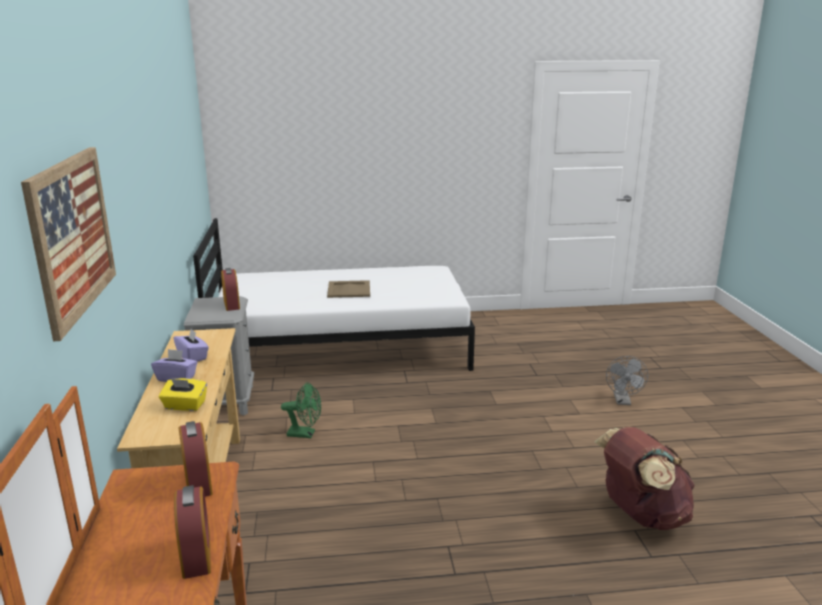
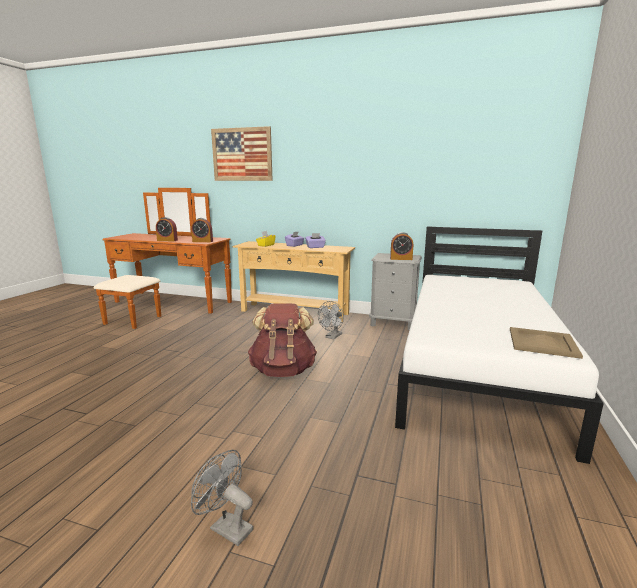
camera: 115 degrees right, 5 degrees down
(305, 434) = (332, 337): green fan -> grey fan
(349, 289) = (472, 304): beige tray -> beige tray (543, 343)
(640, 515) = (89, 424): brown backpack -> brown backpack (283, 370)

